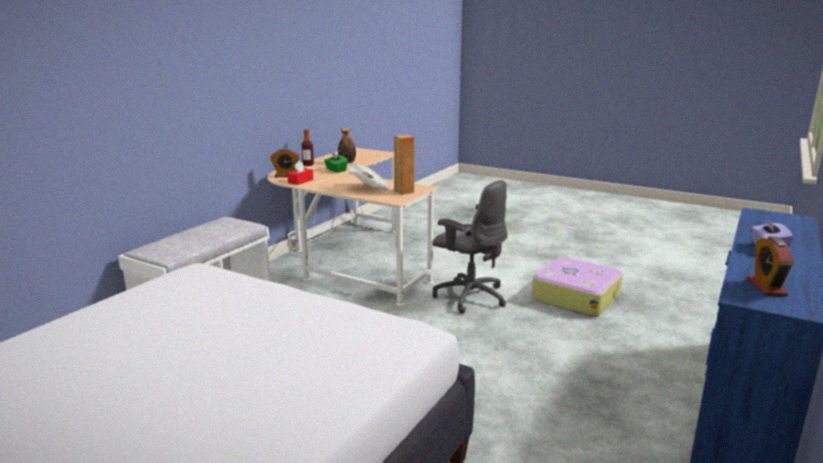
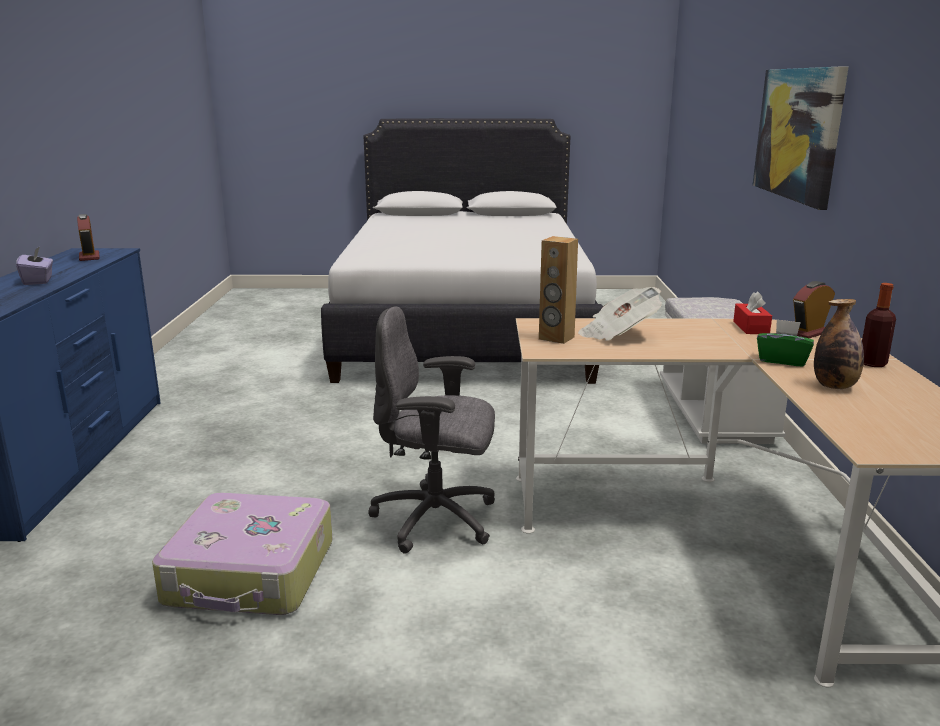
camera: 150 degrees right, 0 degrees up
(148, 92) = (797, 134): none -> picture

